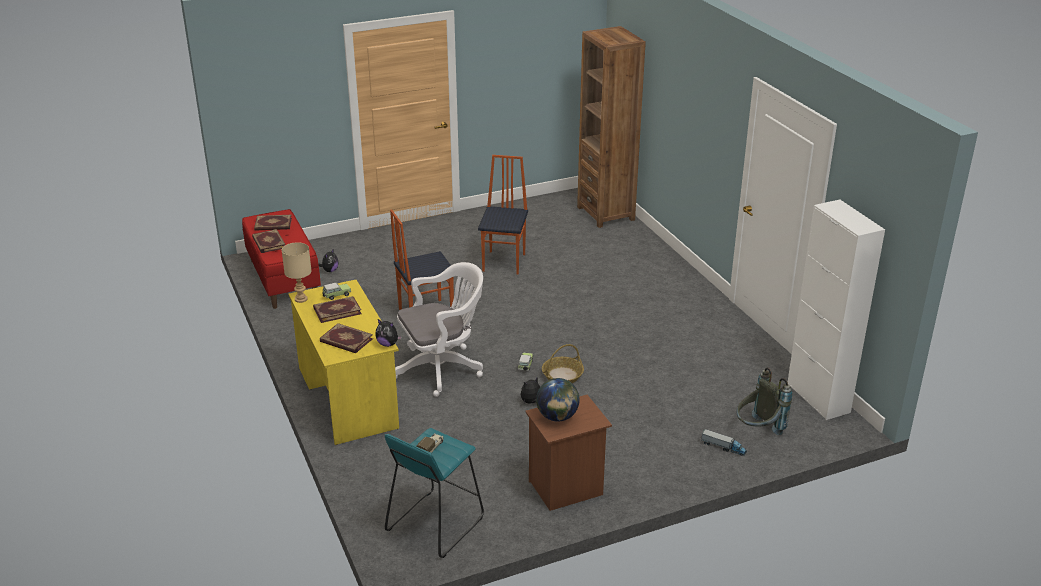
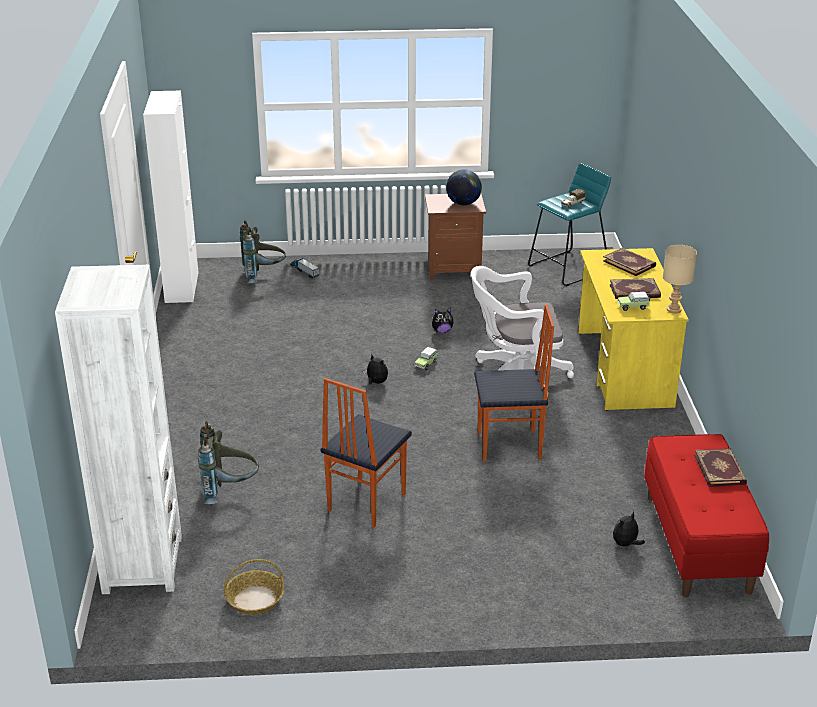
camera: 160 degrees left, 0 degrees up
(273, 225) = (715, 504): book -> none
(388, 344) = (589, 254): plush toy -> plush toy (376, 382)
(562, 375) = (395, 347): basket -> basket (255, 599)
(594, 252) = (229, 491): none -> grey backpack
(606, 213) = (142, 564): brown bookcase -> white bookcase

